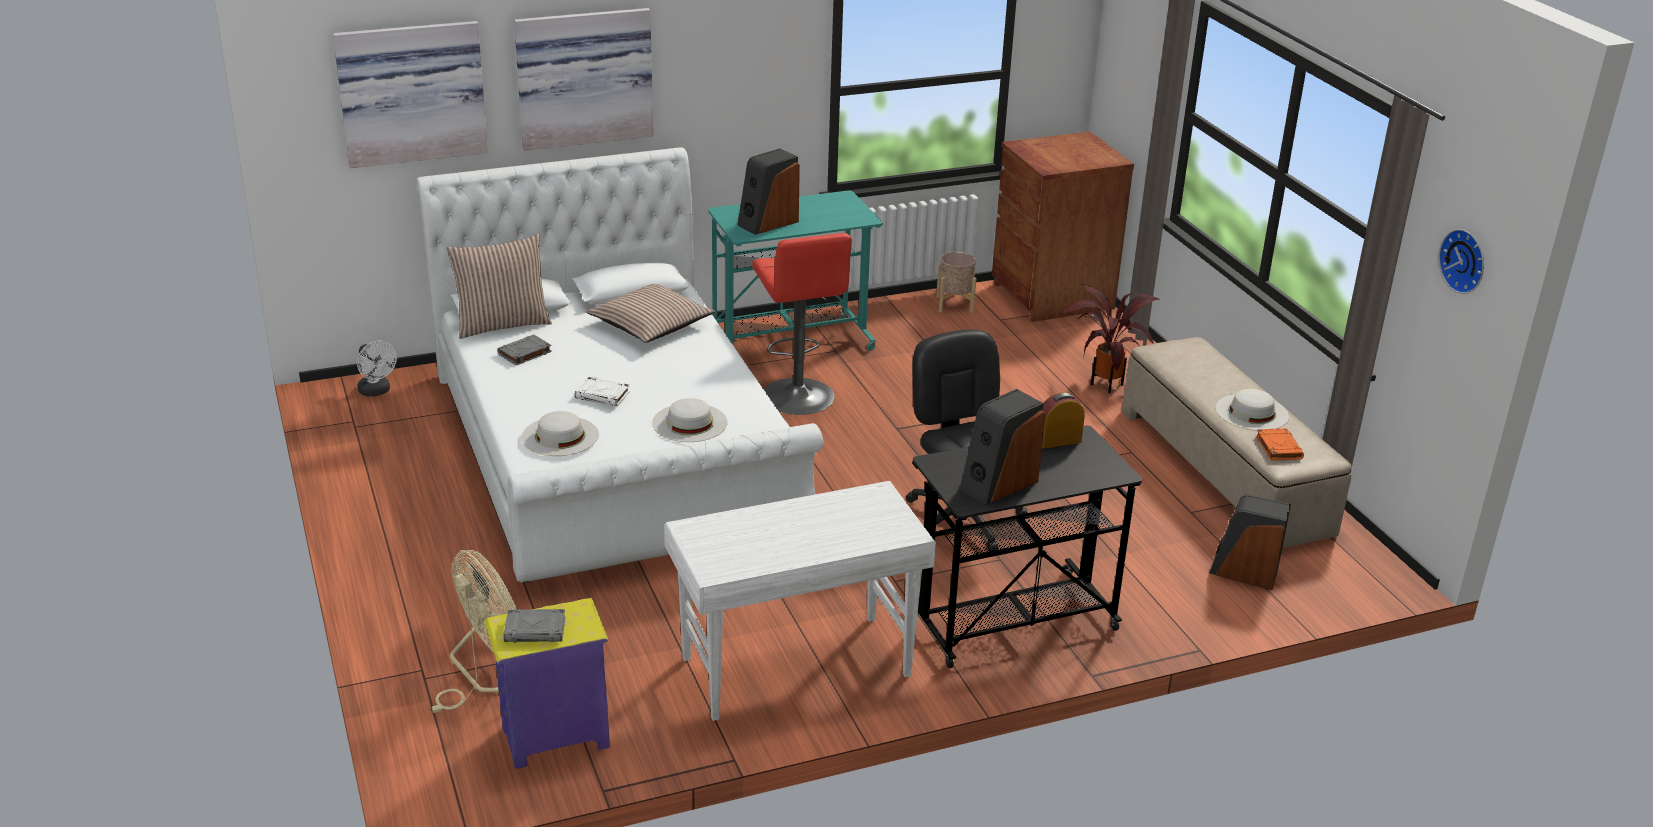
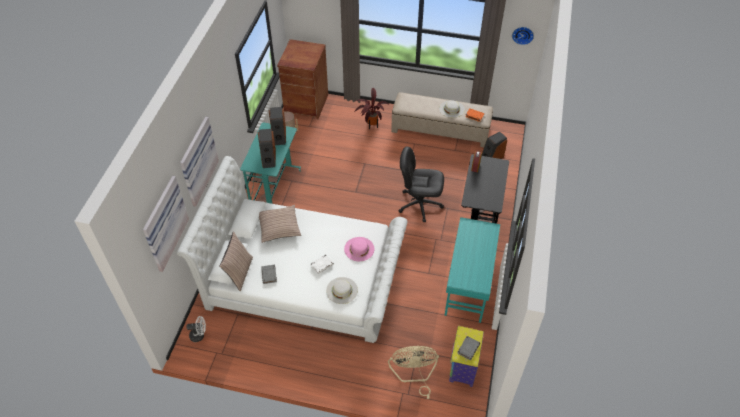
camera: 55 degrees left, 20 degrees up
(689, 422) = (359, 249): white hat -> pink hat
(795, 668) = (468, 288): white console table -> turquoise console table
(797, 397) = (314, 207): red stool -> none
(998, 484) = (490, 193): speaker -> speaker (279, 136)

